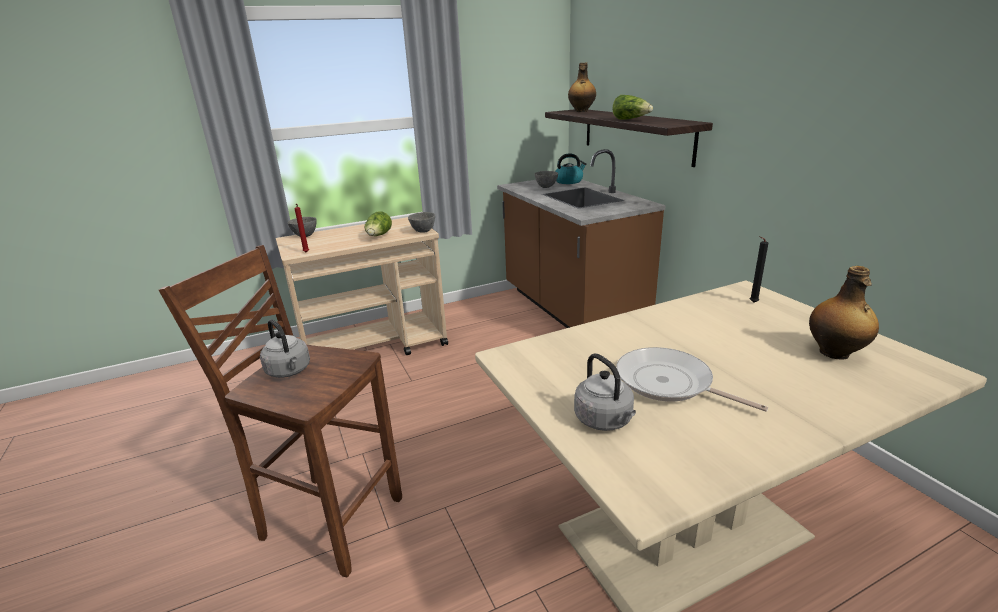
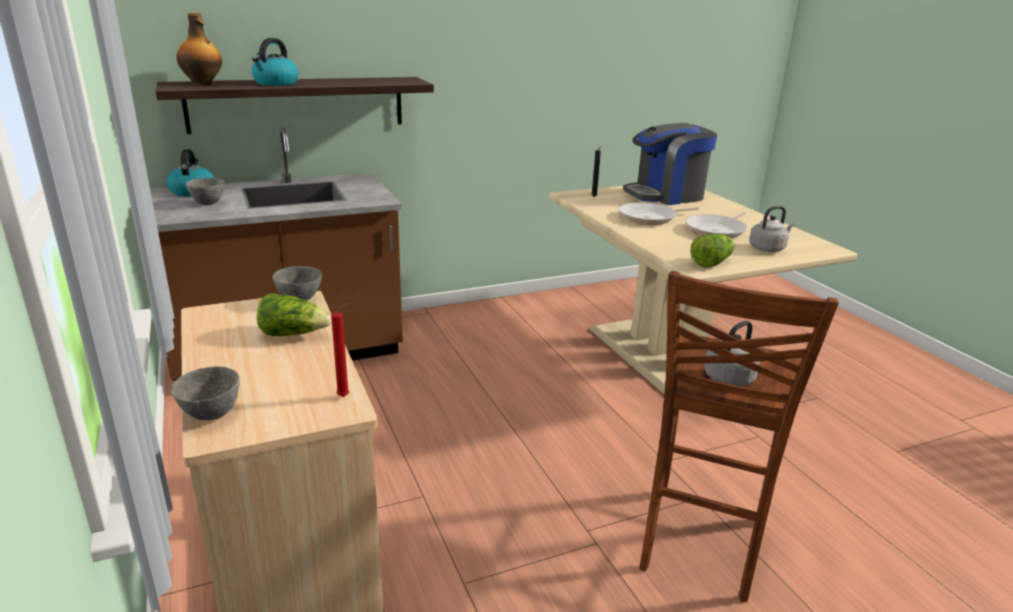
camera: 90 degrees left, 0 degrees up
(605, 115) = (276, 83): none -> kettle
(631, 119) = (347, 83): lettuce -> lettuce (711, 262)
(689, 336) = (650, 218): none -> frying pan
(835, 353) = (666, 195): bottle -> coffee machine

